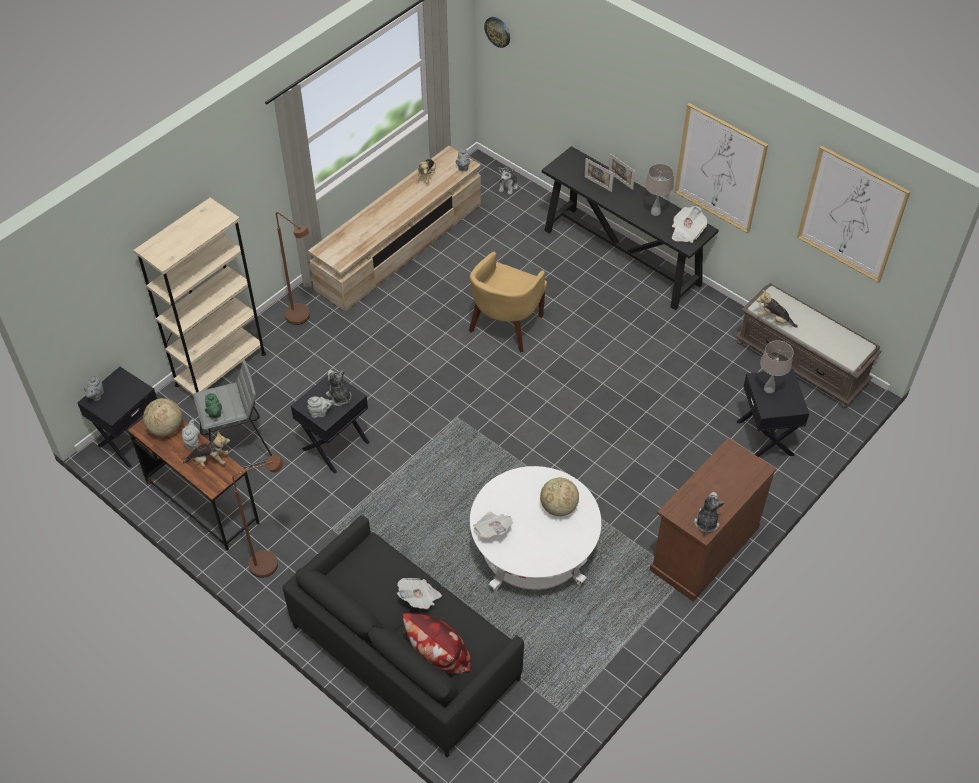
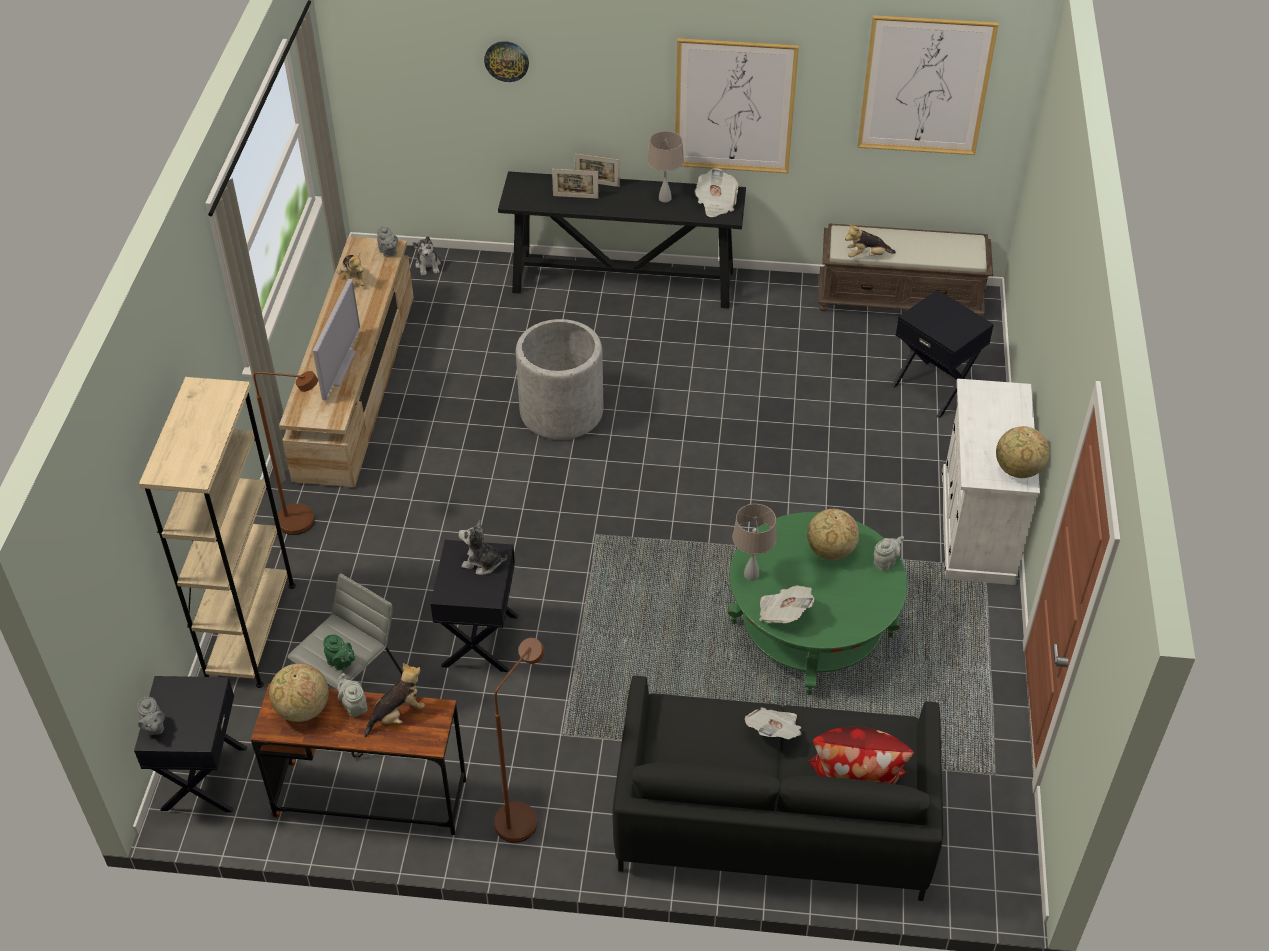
camera: 35 degrees left, 5 degrees down
(320, 413) = (475, 592): grey teapot -> grey teapot (886, 562)
(370, 230) = (339, 367): none -> television
(497, 31) = (364, 60): wall clock -> wall clock (506, 61)
(505, 326) = (561, 412): yellow armchair -> grey planter
(533, 552) = (811, 629): white coffee table -> green coffee table
(704, 548) = (976, 527): brown cabinet -> white cabinet
(706, 522) = (1018, 470): plush toy -> globe
(769, 389) = (934, 320): beige table lamp -> beige table lamp (751, 574)

